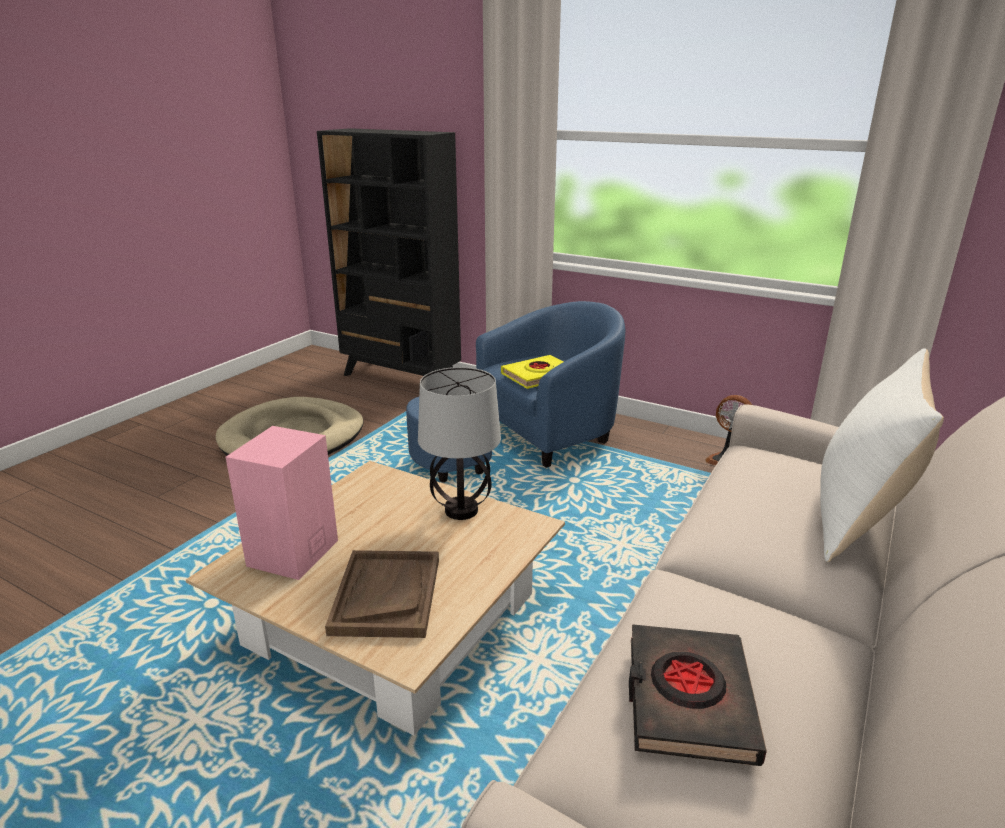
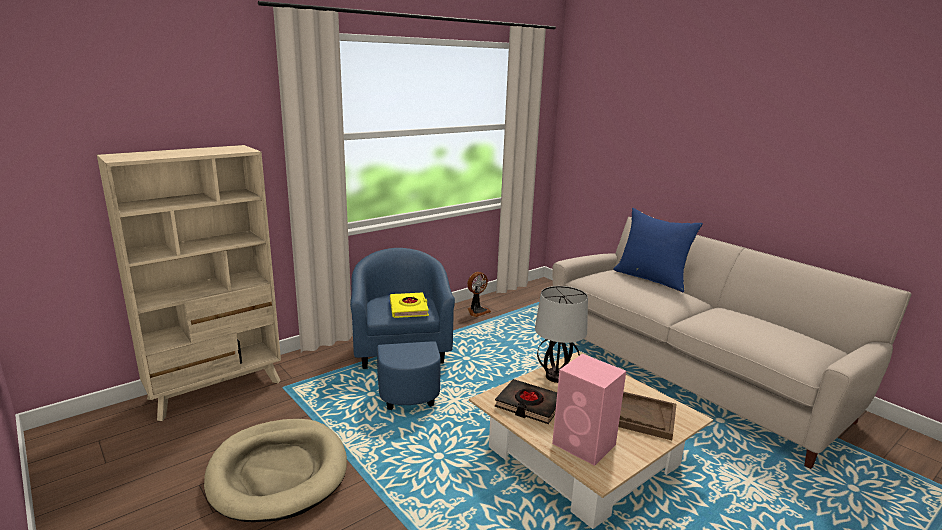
camera: 70 degrees left, 5 degrees down
(401, 378) = (217, 389): black bookcase -> beige bookcase
(688, 699) = (769, 334): black book -> black book (529, 405)
(859, 518) = (652, 278): white pillow -> blue pillow

